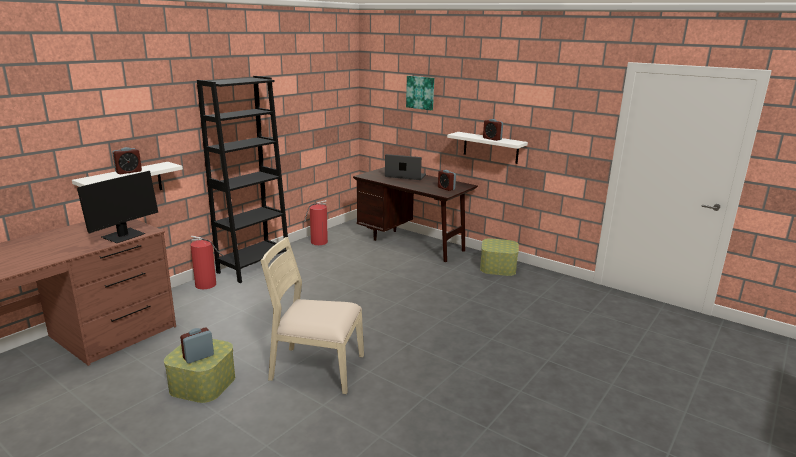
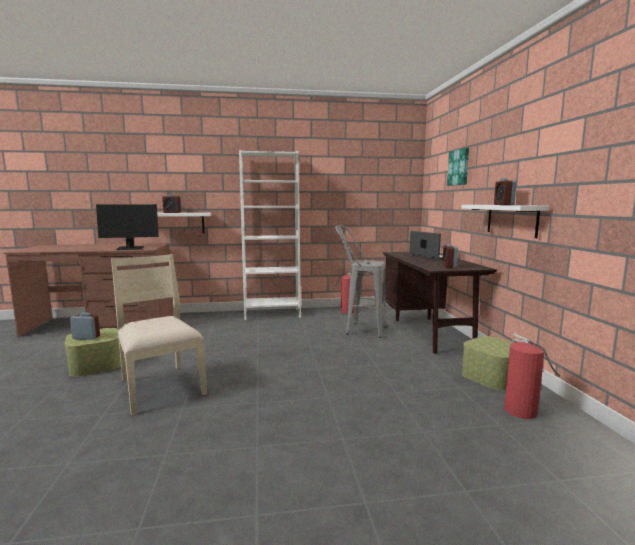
camera: 45 degrees right, 10 degrees down
(207, 285) = (225, 315): fire extinguisher -> fire extinguisher (522, 411)
(254, 267) = (272, 314): black bookcase -> white bookcase
(363, 259) = (359, 330): none -> grey stool

